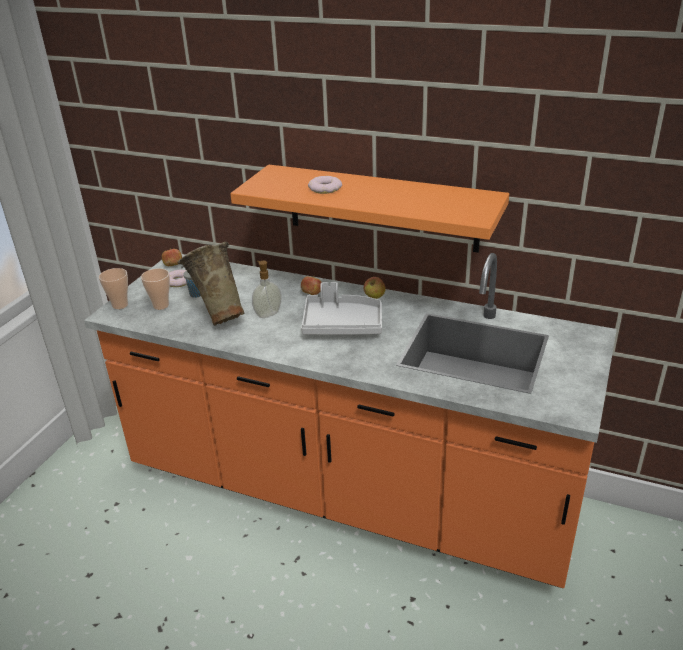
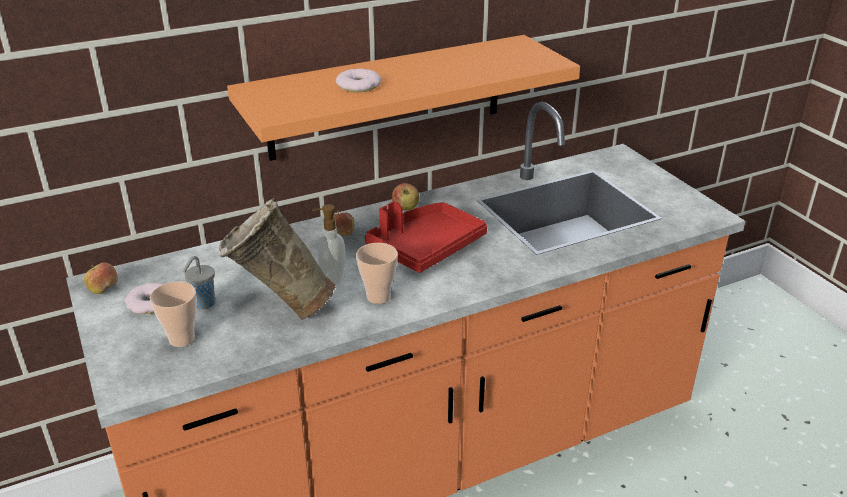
camera: 50 degrees left, 0 degrees up
(120, 305) = (119, 370): cup -> cup (378, 297)
(342, 324) = (425, 247): grey tray -> red tray

